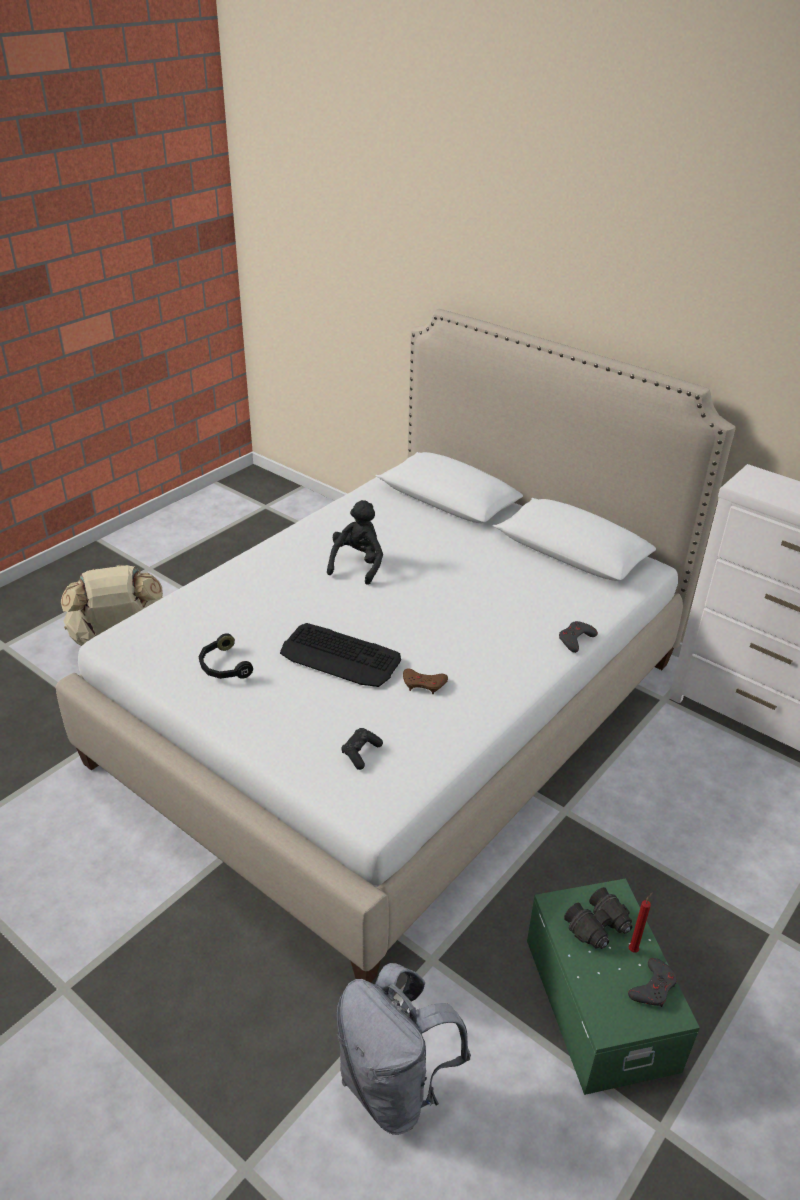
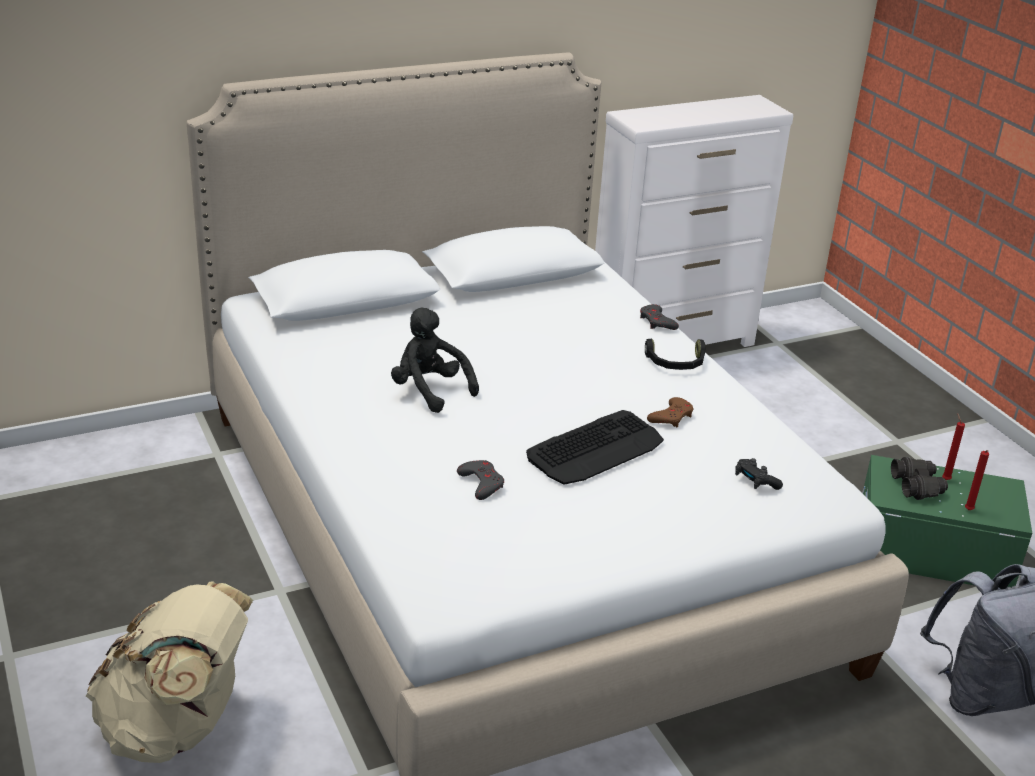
camera: 65 degrees left, 5 degrees down
(223, 666) = (560, 527): black headphones -> black headphones (675, 363)
(590, 980) = (968, 511): none -> red candle
(653, 987) = (983, 485): grey game controller -> grey game controller (481, 483)

